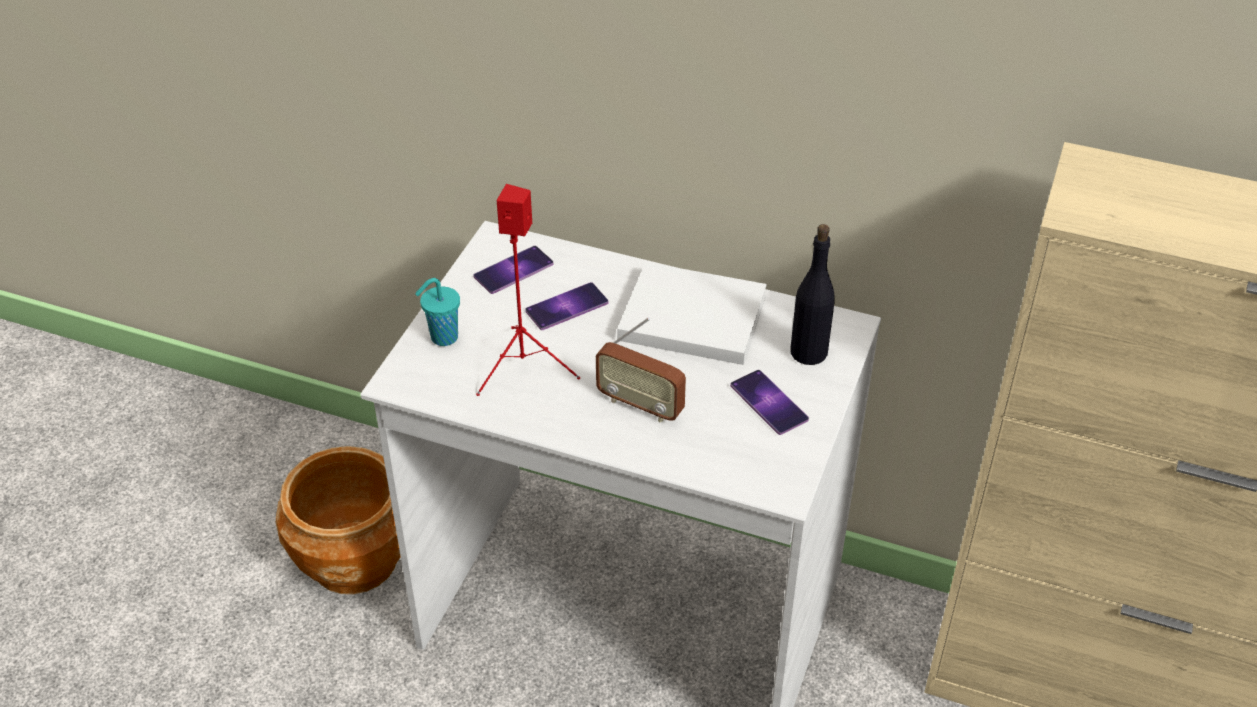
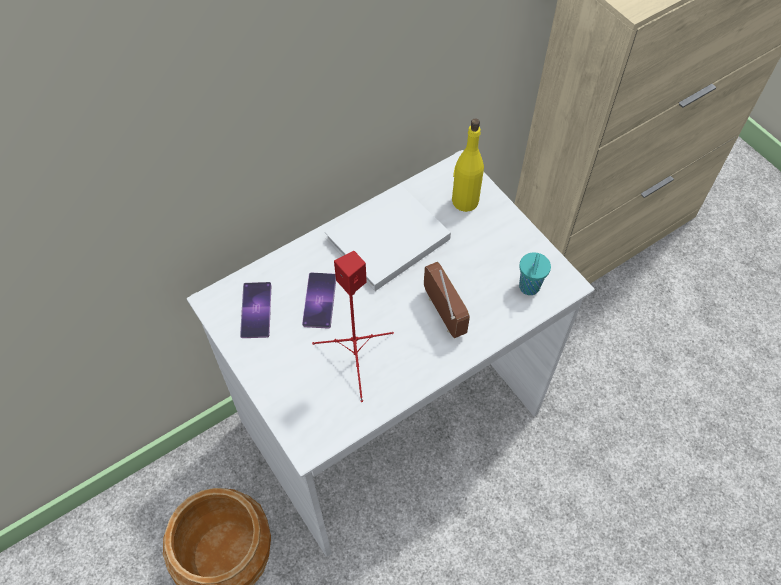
camera: 55 degrees left, 15 degrees up
(442, 338) = (288, 391): turquoise cup -> turquoise cup (529, 288)
(640, 405) = (443, 313): radio -> radio turned 90 degrees counterclockwise
(769, 402) = (491, 246): phone -> none
(808, 352) = (464, 201): black bottle -> yellow bottle

